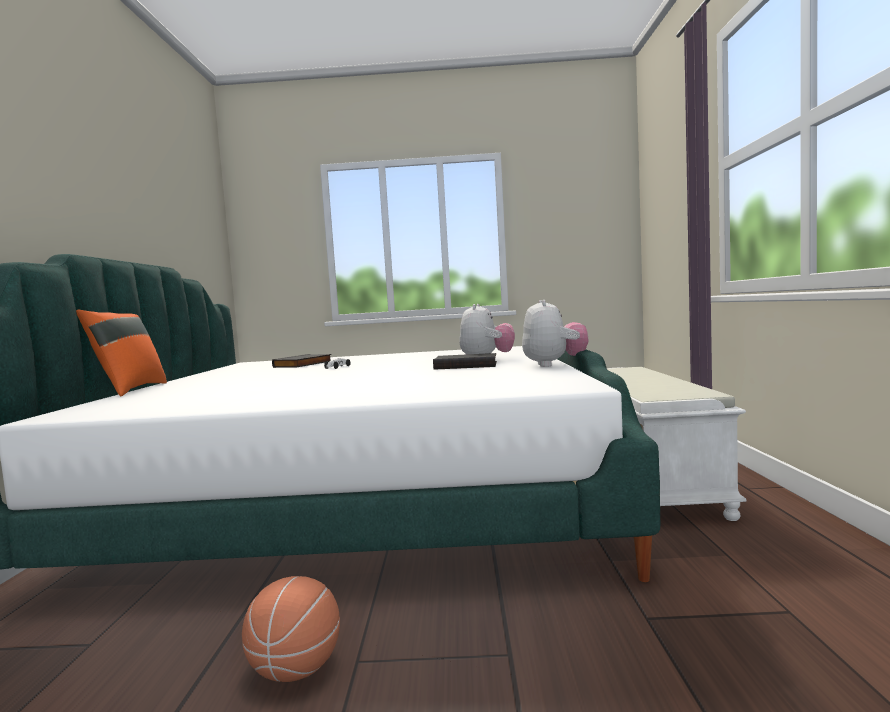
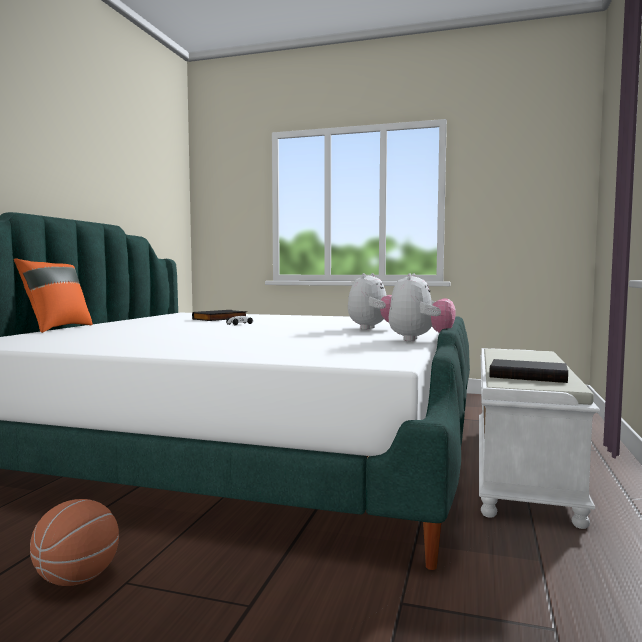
camera: 15 degrees right, 0 degrees up
(466, 365) = (343, 333): black book -> black book (528, 375)

